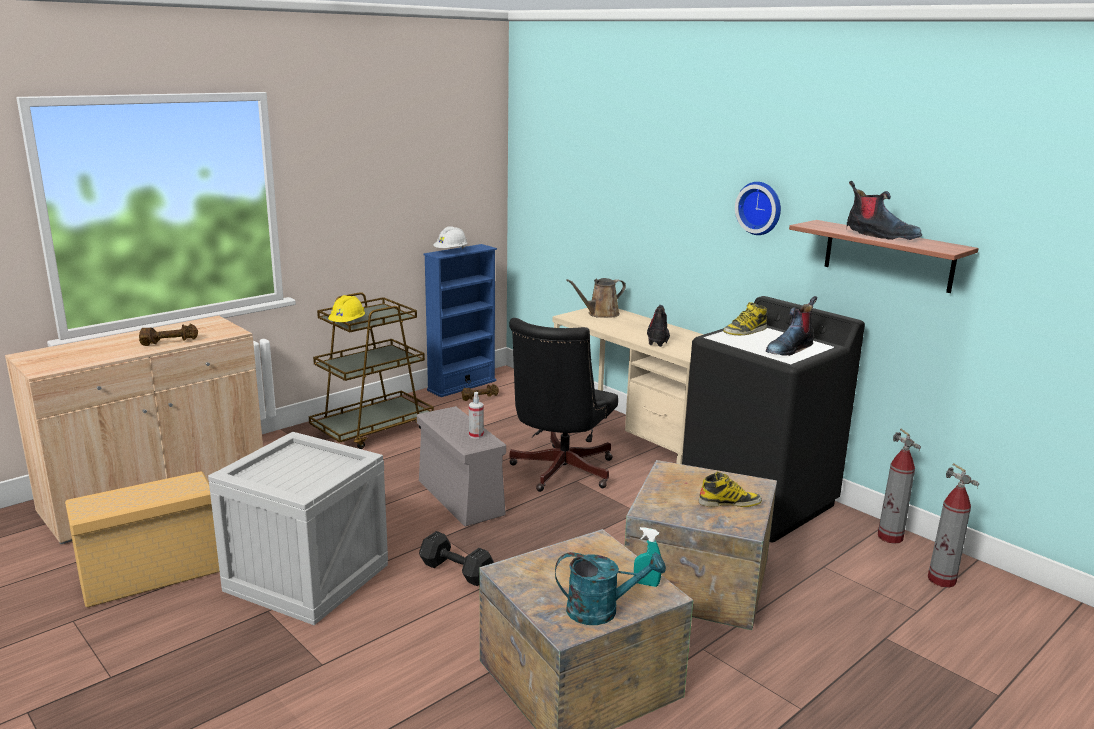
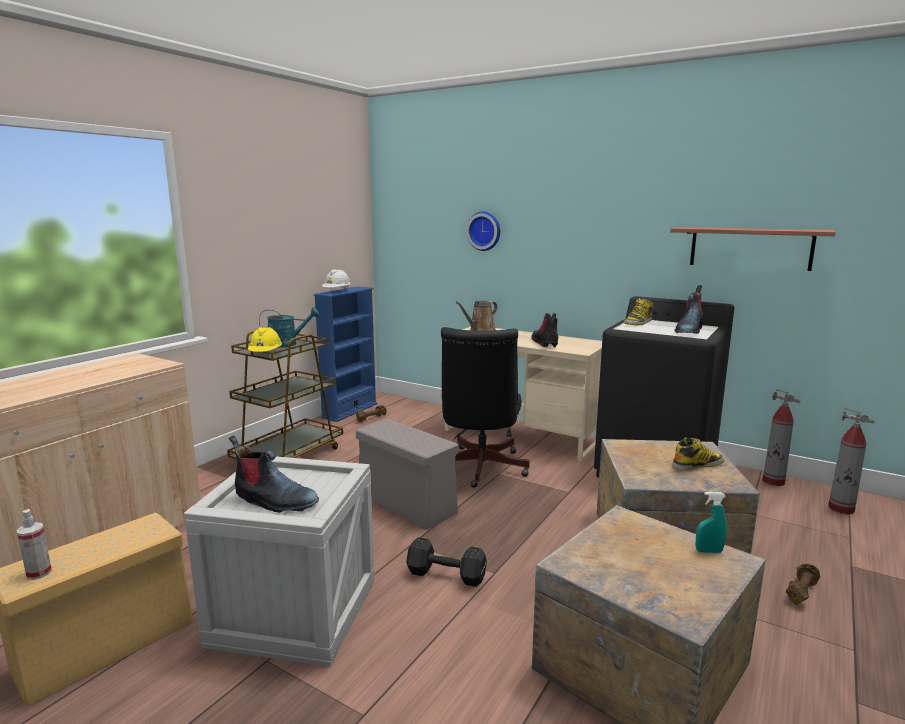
camera: 15 degrees left, 5 degrees down
(169, 342) = (94, 378): brown dumbbell -> brown dumbbell (800, 591)
(476, 435) = (425, 440): spray bottle -> spray bottle (39, 573)
(602, 610) = (697, 588): turquoise watering can -> turquoise watering can (288, 344)
(760, 208) = (625, 224): wall clock -> wall clock (484, 231)
(880, 235) = (751, 228): boot -> boot (274, 501)

